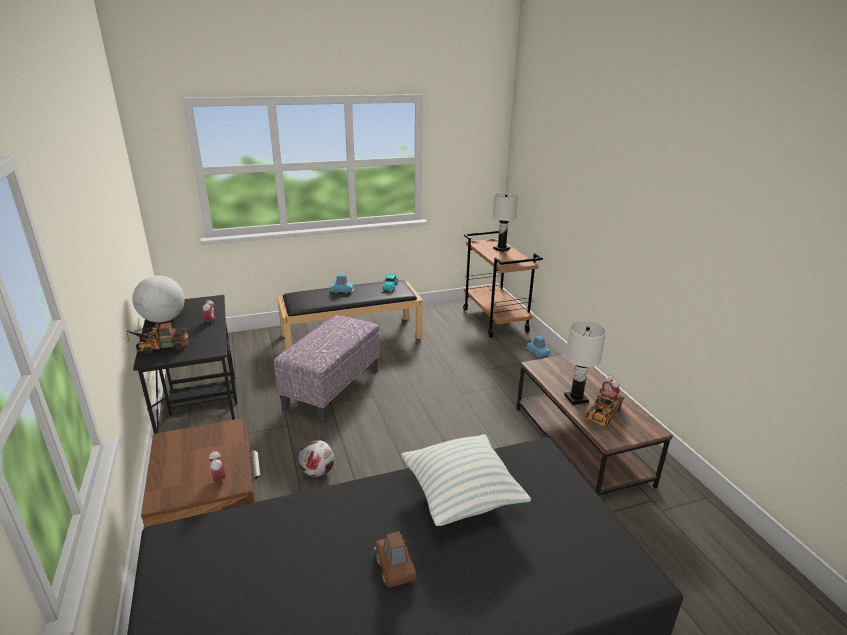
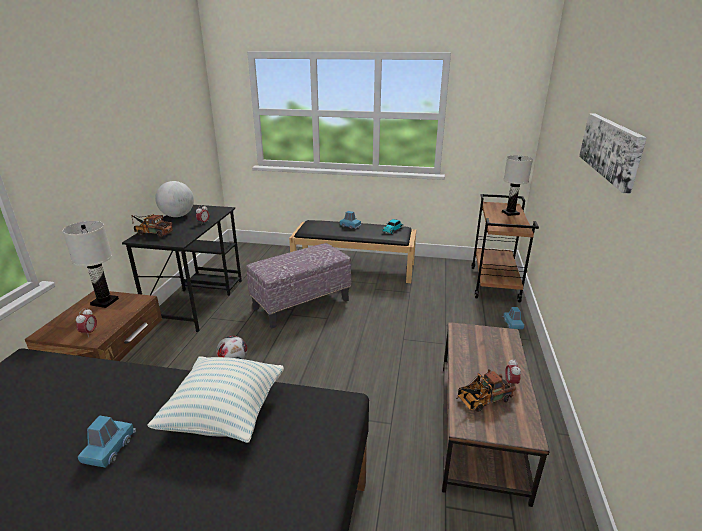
camera: 30 degrees right, 0 degrees up
(395, 566) = (109, 448): brown toy car -> blue toy car
(576, 398) = (470, 373): white table lamp -> white table lamp (105, 302)
(637, 188) = (611, 148): none -> picture

